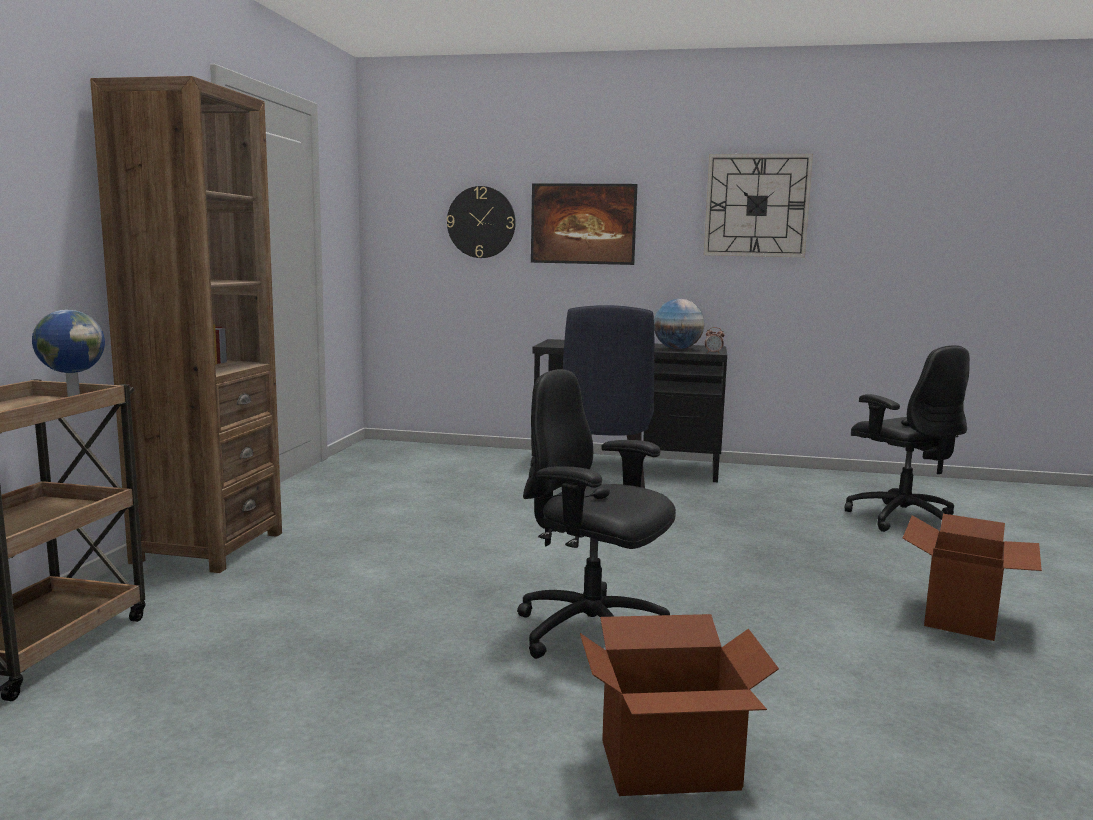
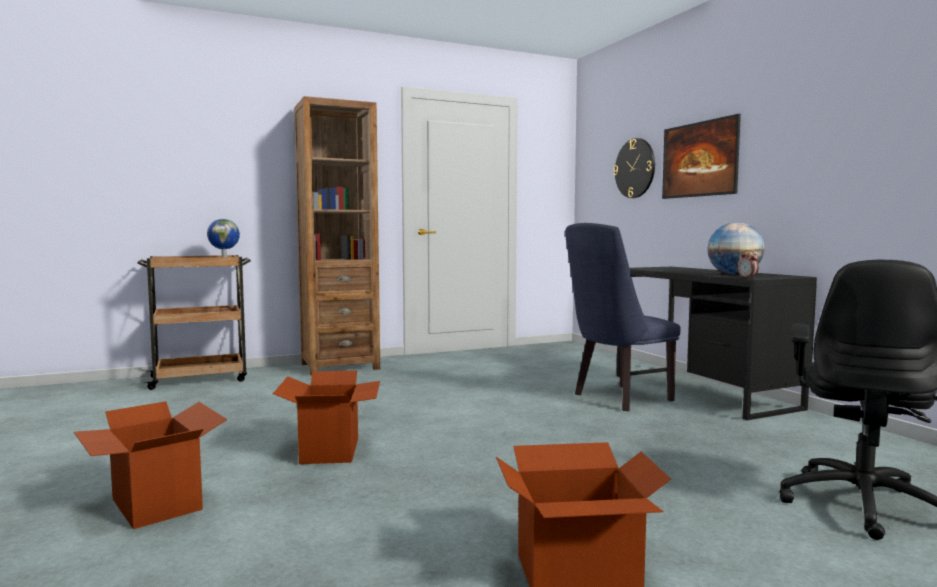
camera: 55 degrees right, 5 degrees down
(592, 633) = (331, 450): black office chair -> cardboard box
(756, 205) = (852, 114): wall clock -> none

